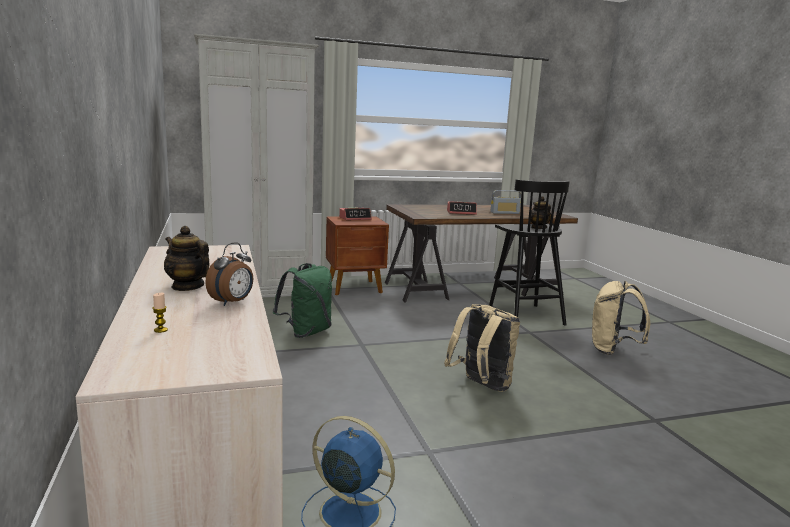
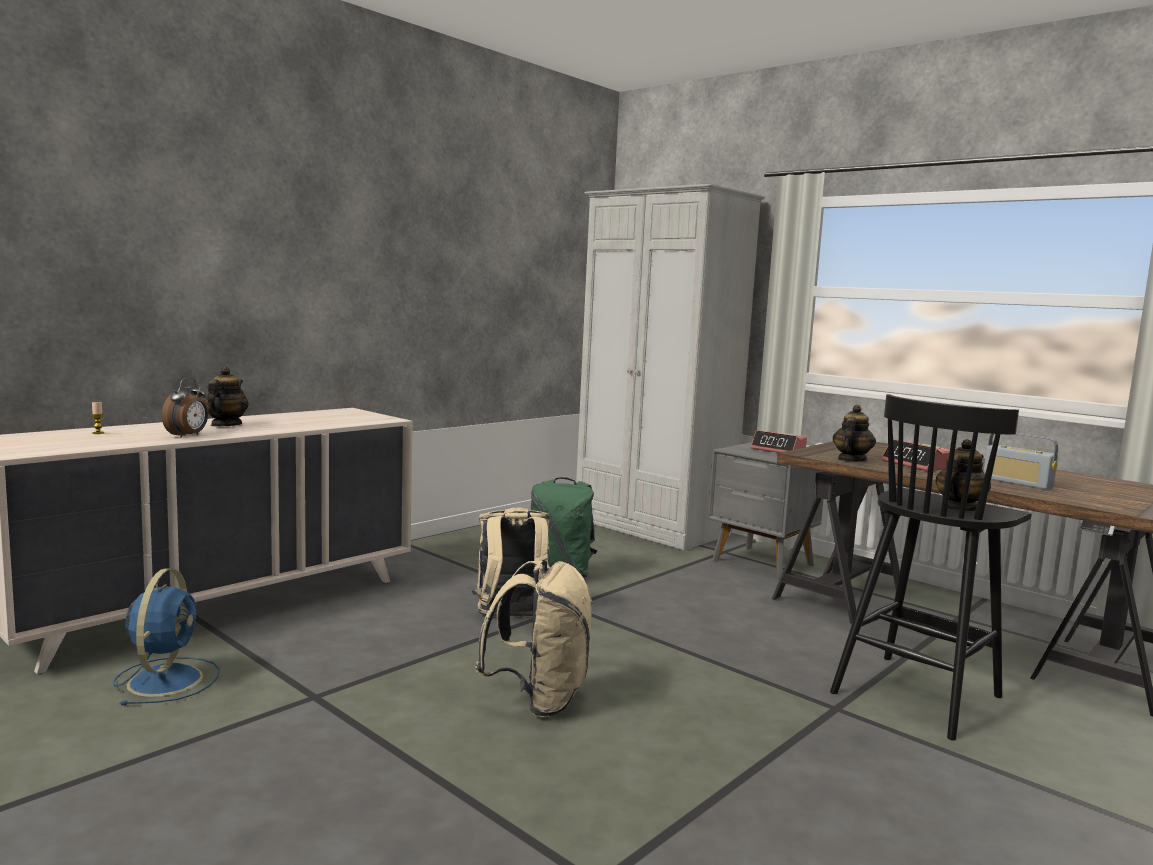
camera: 60 degrees right, 5 degrees down
(232, 302) = (188, 436): alarm clock -> alarm clock turned 75 degrees counterclockwise
(355, 288) = (763, 563): brown nightstand -> grey nightstand
(442, 215) = (851, 460): none -> teapot
(613, 350) = (904, 809): beige backpack -> beige backpack (511, 619)

